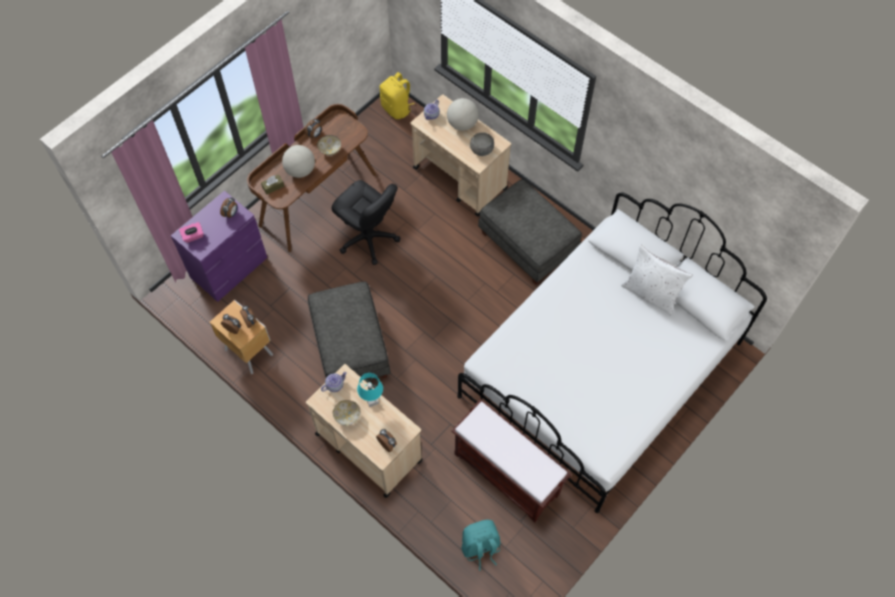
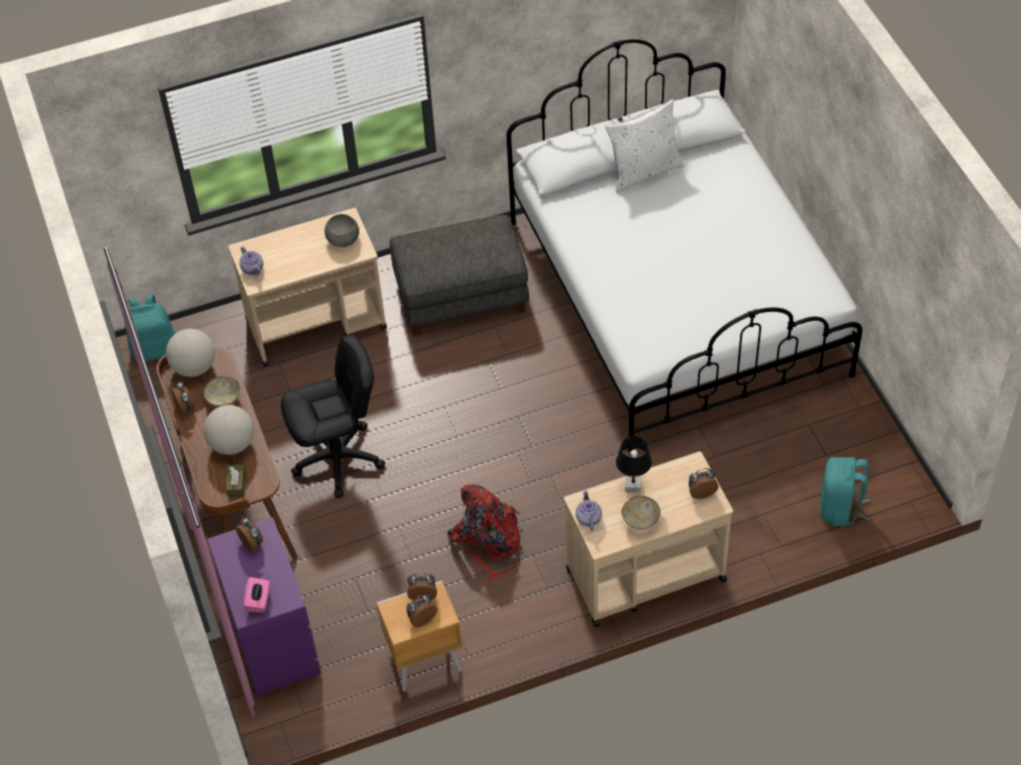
camera: 60 degrees left, 10 degrees down
(350, 346) = (488, 541): grey ottoman -> red backpack
(372, 400) = (633, 486): turquoise table lamp -> black table lamp
(397, 108) = (155, 349): yellow backpack -> turquoise backpack
(462, 124) = (290, 243): globe -> globe (194, 367)
(507, 474) = (760, 442): brown bench -> none

